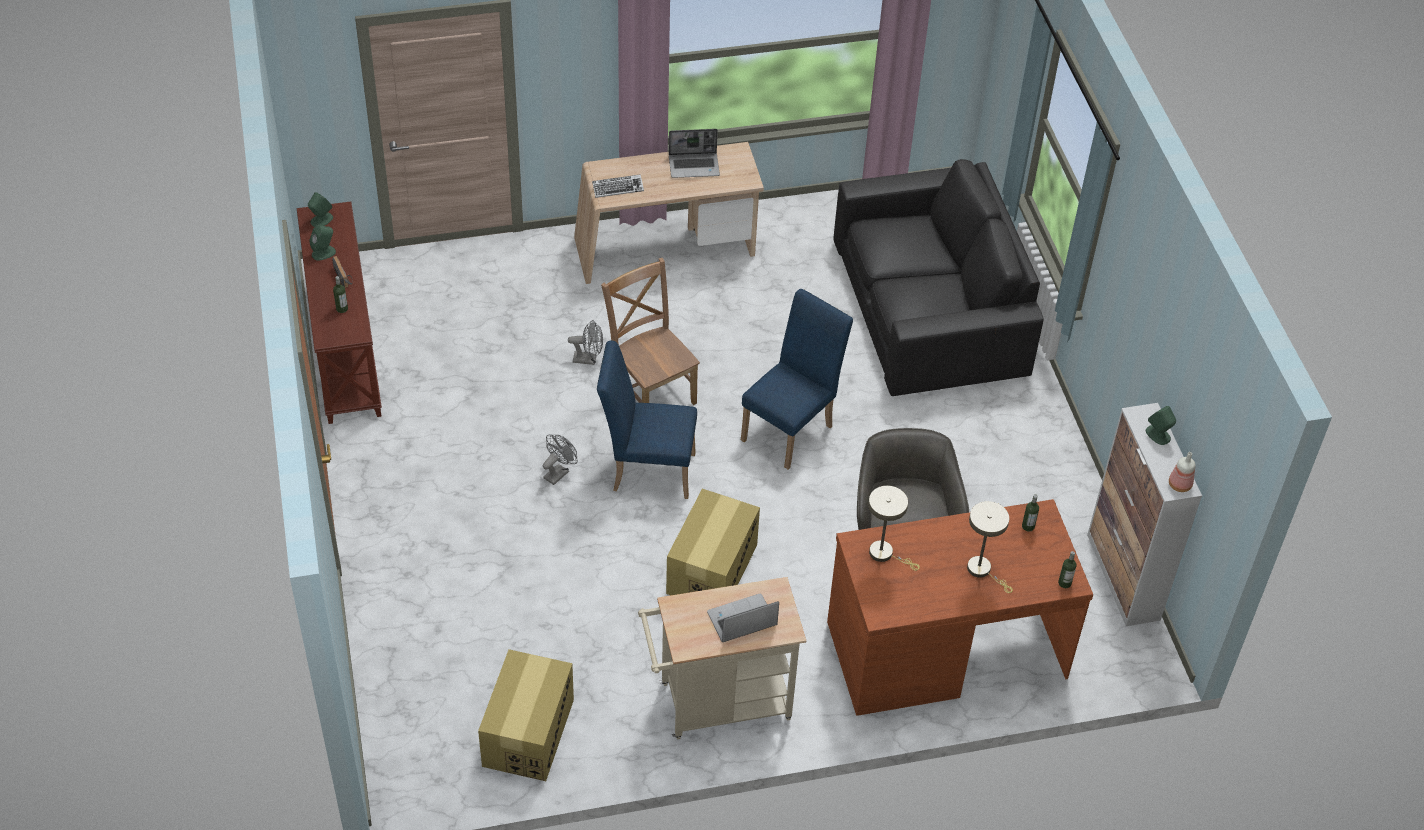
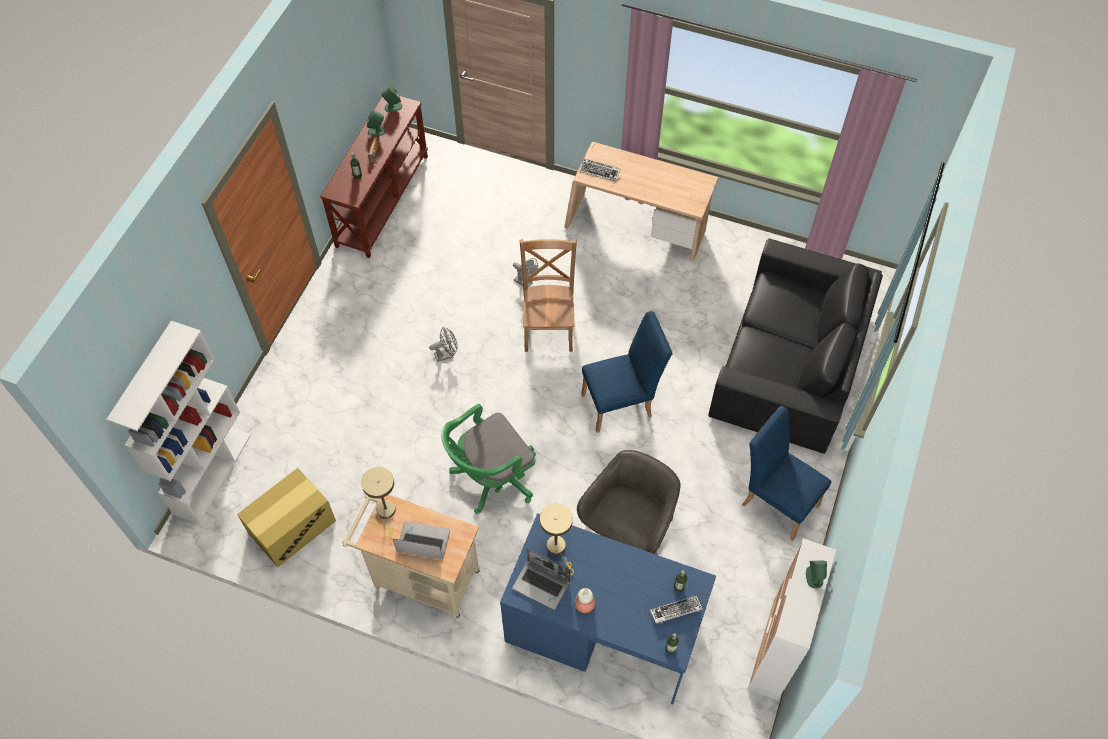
camera: 35 degrees right, 10 degrees up
(382, 728) = (212, 473): none -> white bookcase
(647, 470) = (503, 382): blue chair -> blue chair (775, 501)
(694, 166) = (665, 178): laptop -> laptop (542, 585)
(711, 569) = (491, 478): cardboard box -> green office chair
(945, 648) = (603, 628): brown desk -> blue desk
(982, 570) = (617, 602): beige table lamp -> beige table lamp (387, 513)
(1042, 548) = (676, 611): none -> keyboard
(1179, 484) = (797, 628): bottle -> bottle (584, 604)

